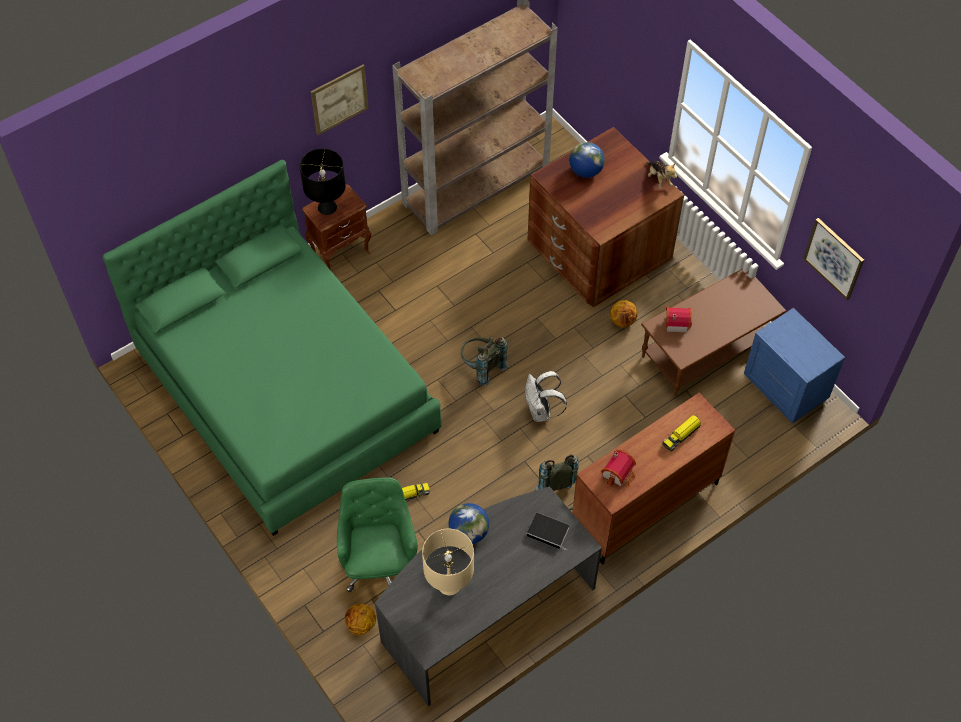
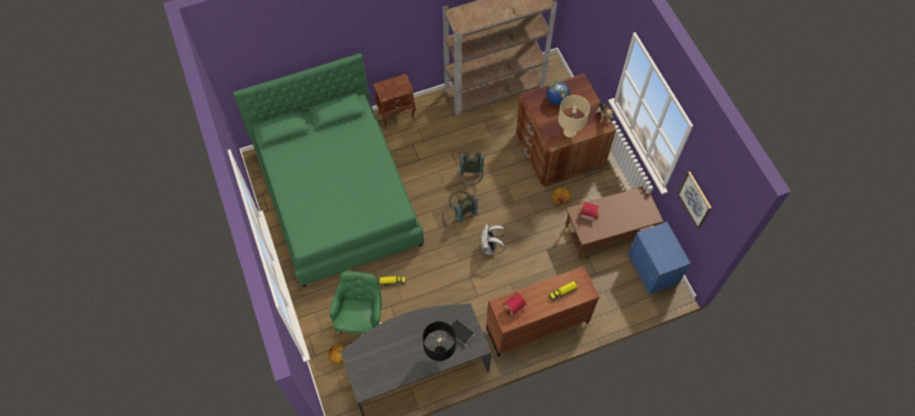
camera: 15 degrees right, 5 degrees up
(327, 209) = (388, 88): black table lamp -> black table lamp (440, 353)
(339, 99) = (404, 22): picture -> none
(449, 586) = (388, 352): beige table lamp -> beige table lamp (569, 132)
(468, 532) = (411, 321): globe -> none
(561, 499) = (485, 308): grey backpack -> grey backpack (471, 179)

